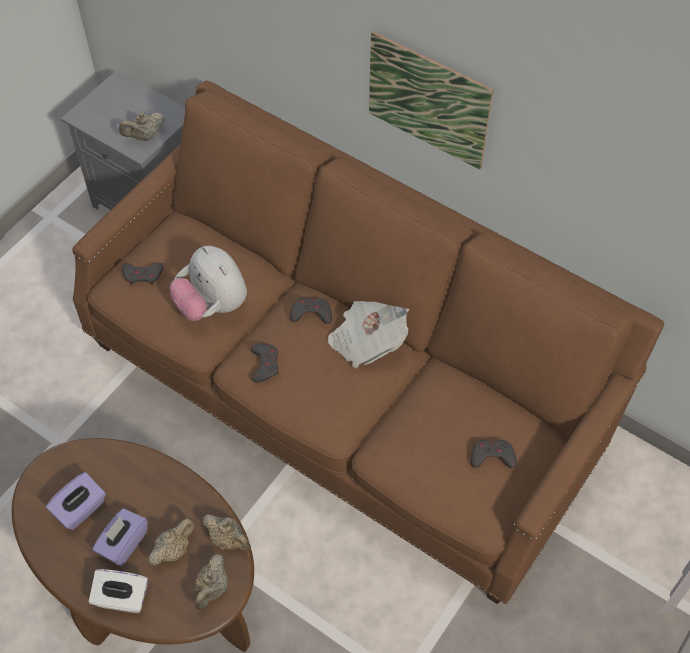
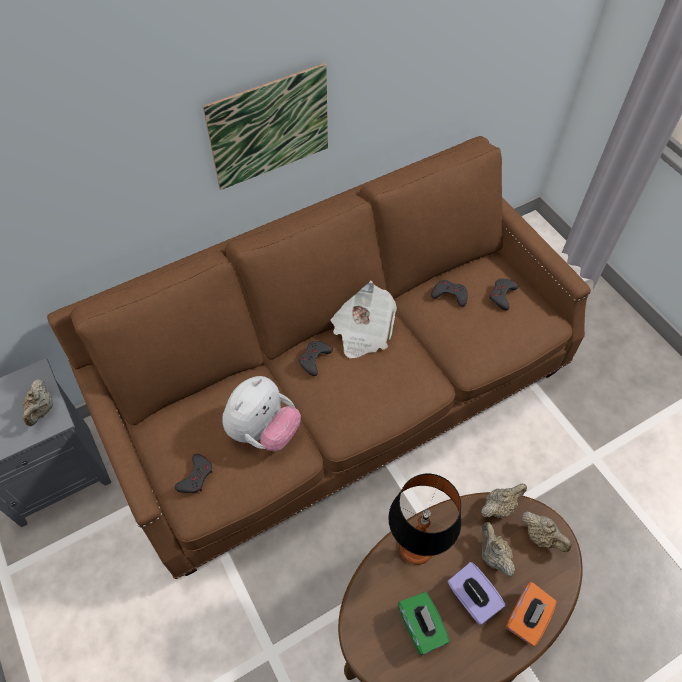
camera: 65 degrees left, 0 degrees up
(80, 509) = (421, 626): purple tissue box -> green tissue box
(122, 598) = (526, 618): white tissue box -> orange tissue box
(155, 478) = (416, 546): none -> table lamp
(212, 305) = (263, 430): plush toy -> plush toy turned 45 degrees counterclockwise
(265, 364) = (348, 411): grey game controller -> grey game controller (450, 295)

